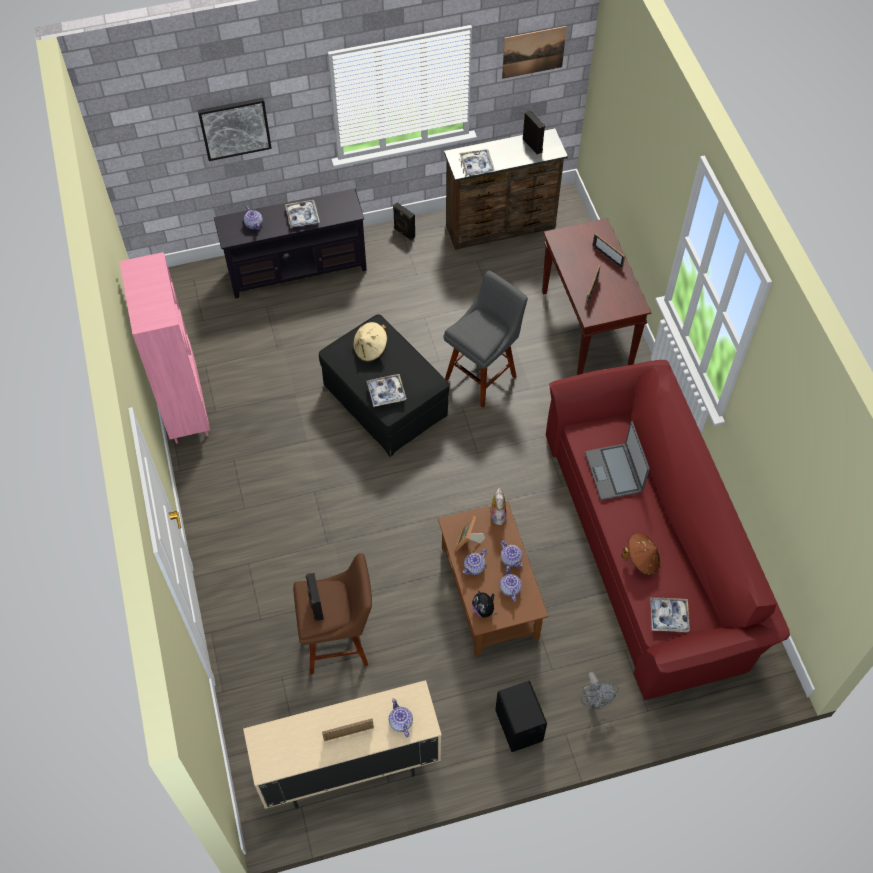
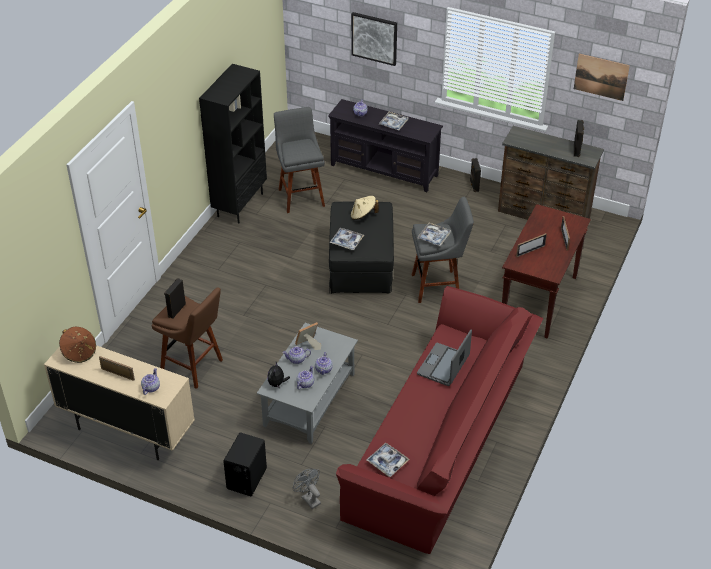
camera: 40 degrees right, 15 degrees down
(185, 411) = (239, 204): pink bookcase -> black bookcase
(240, 357) = (301, 196): none -> grey stool
(477, 165) = (525, 143): tray -> tray (434, 237)
(490, 593) = (309, 400): brown coffee table -> grey coffee table
(496, 515) = (342, 342): plush toy -> none
(595, 700) = (308, 498): grey fan -> grey fan turned 120 degrees clockwise
(641, 559) = (406, 421): brown hat -> brown hat (79, 352)

